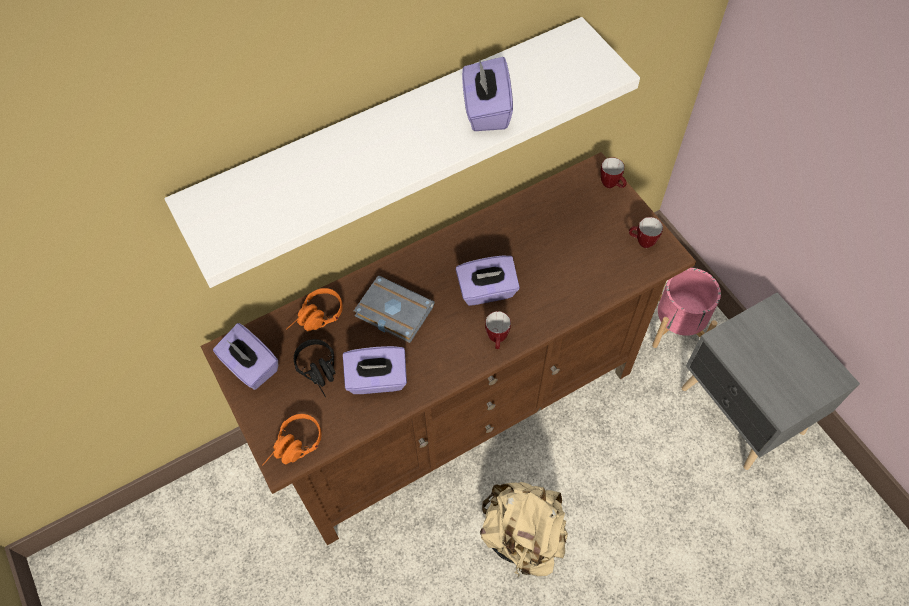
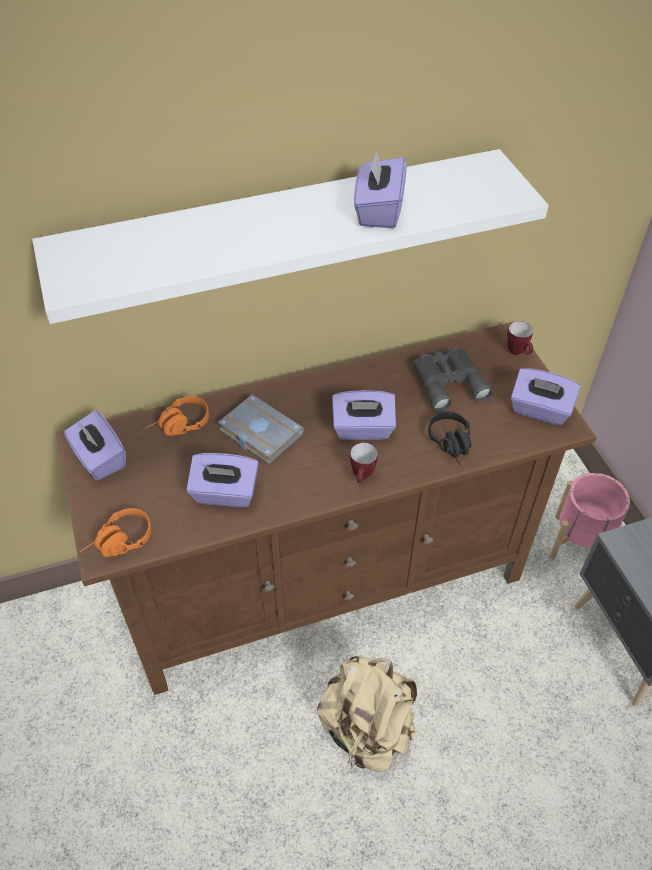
camera: 10 degrees right, 10 degrees down
(320, 372) = (169, 476): black headphones -> black headphones (453, 446)
(554, 227) = (448, 381): none -> grey binoculars
(641, 242) = (539, 410): mug -> purple tissue box

